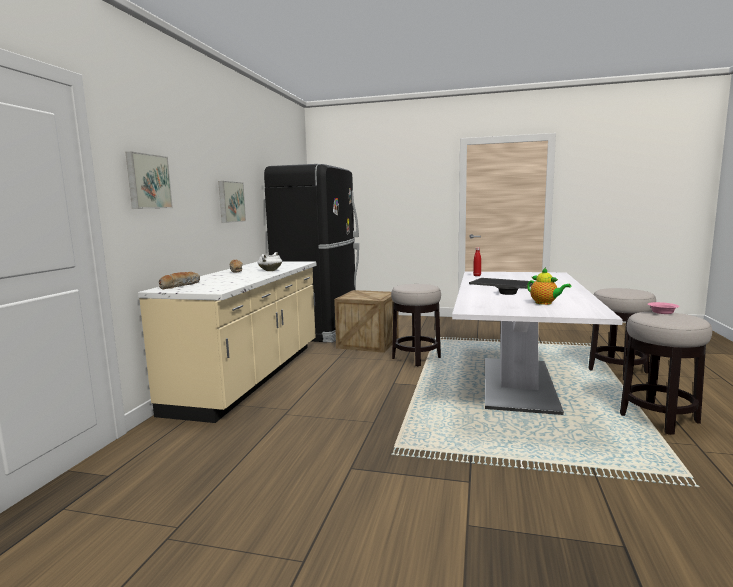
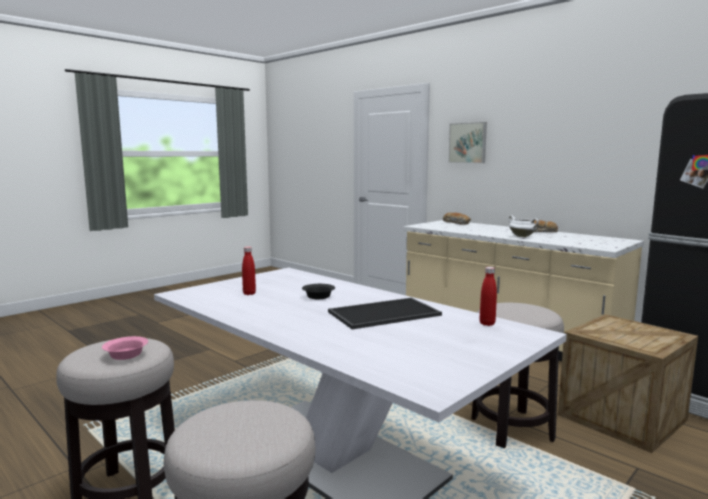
camera: 120 degrees right, 0 degrees up
(230, 202) = (588, 158): picture -> none
(545, 303) = (249, 293): teapot -> red bottle

